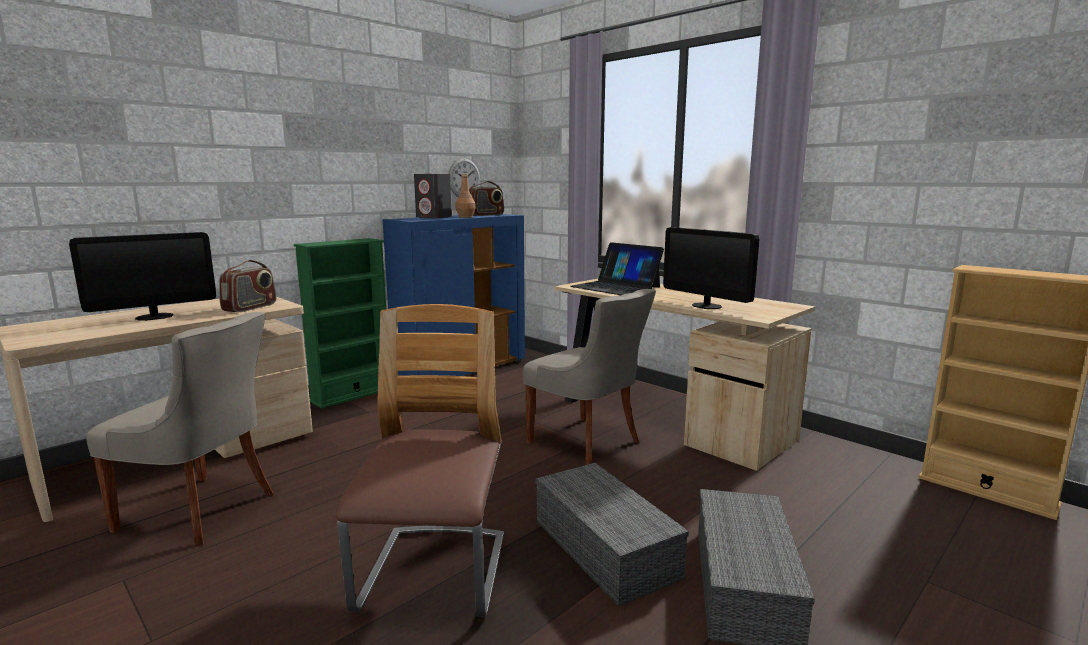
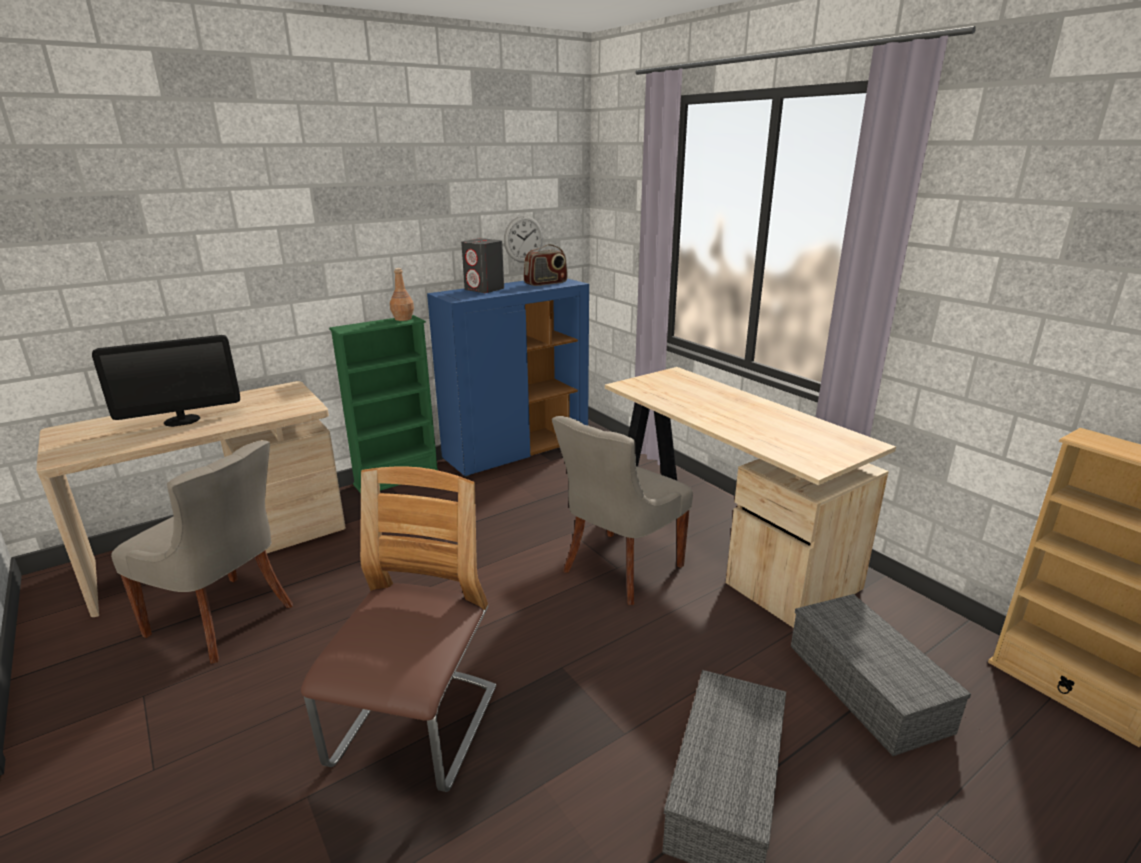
camera: 10 degrees right, 10 degrees up
(250, 307) = (276, 409): radio -> none
(465, 217) = (519, 290): brown bottle -> brown bottle (403, 319)
(586, 442) = (619, 569): grey chair -> grey chair turned 75 degrees clockwise
(607, 549) = (596, 719): grey storage box -> grey storage box (870, 688)
(615, 287) = (673, 390): laptop -> none
(706, 306) = (761, 437): monitor -> none

